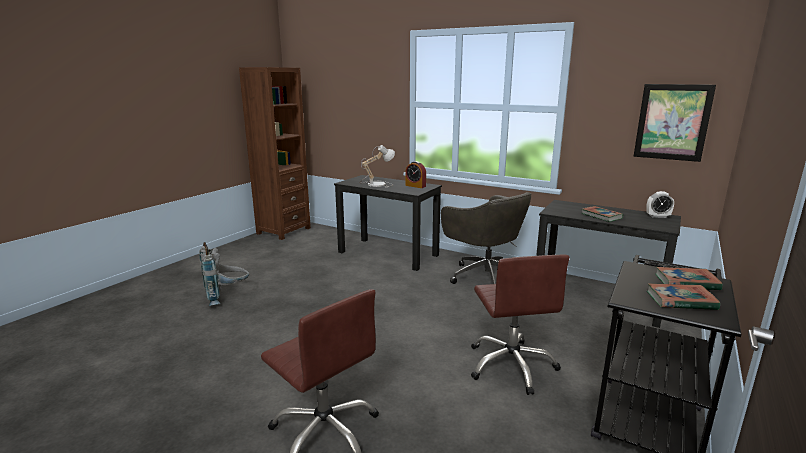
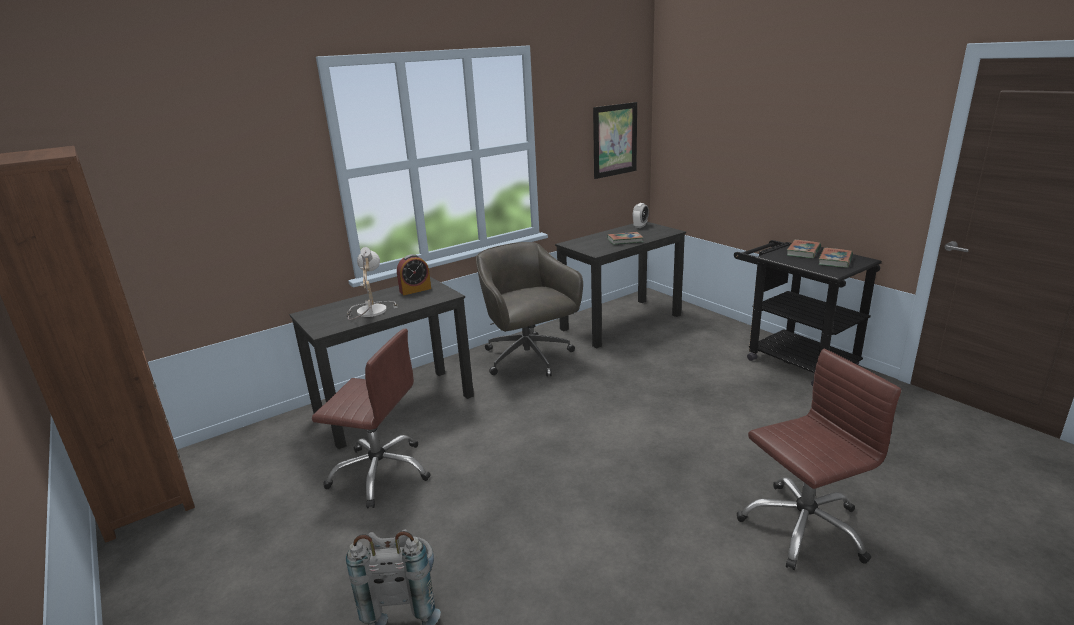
camera: 65 degrees left, 5 degrees up
(484, 276) = (529, 358): grey office chair -> grey office chair turned 105 degrees counterclockwise
(511, 365) = (714, 393): brown office chair -> brown office chair (380, 472)

